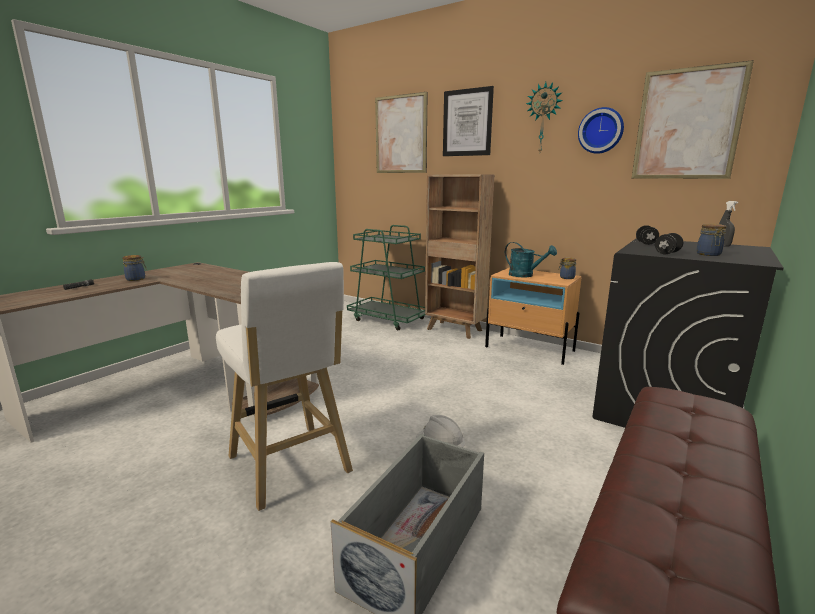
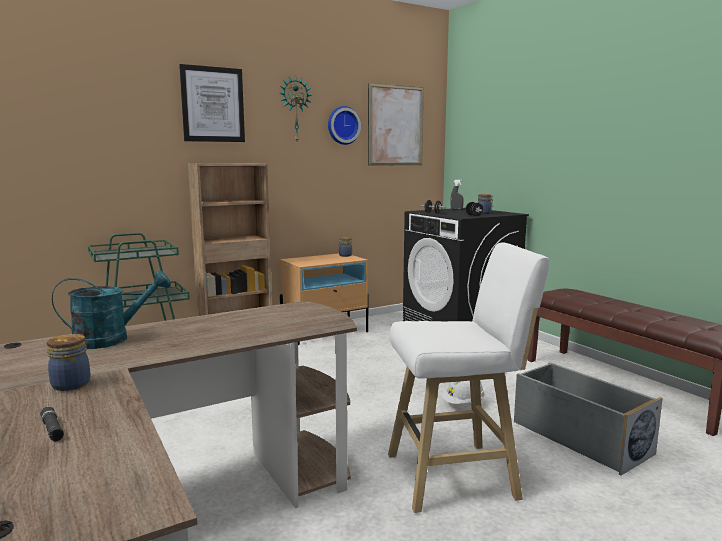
camera: 65 degrees left, 5 degrees down
(400, 134) = (110, 109): picture -> none
(525, 275) = (319, 260): turquoise watering can -> turquoise watering can (112, 339)

